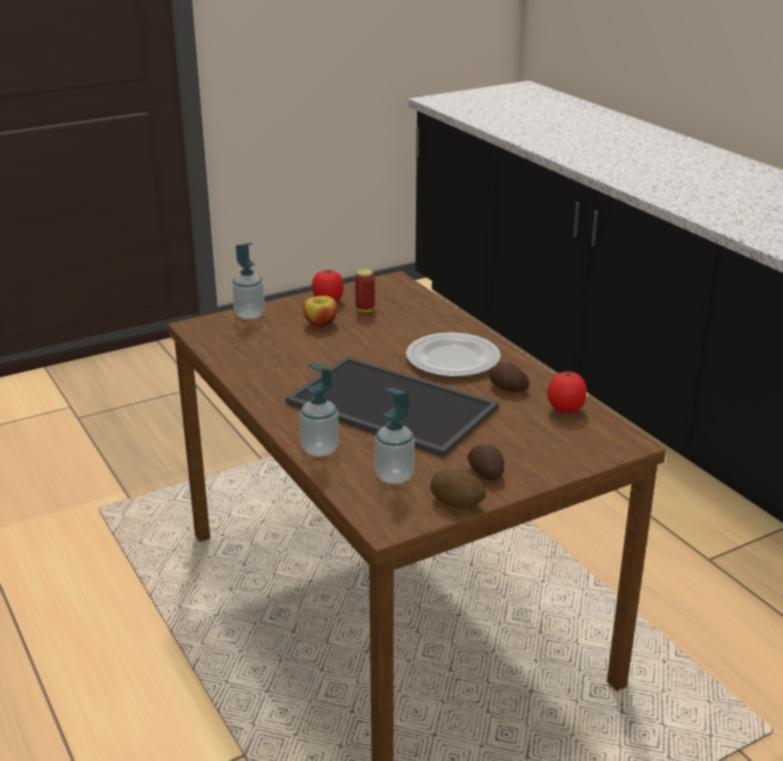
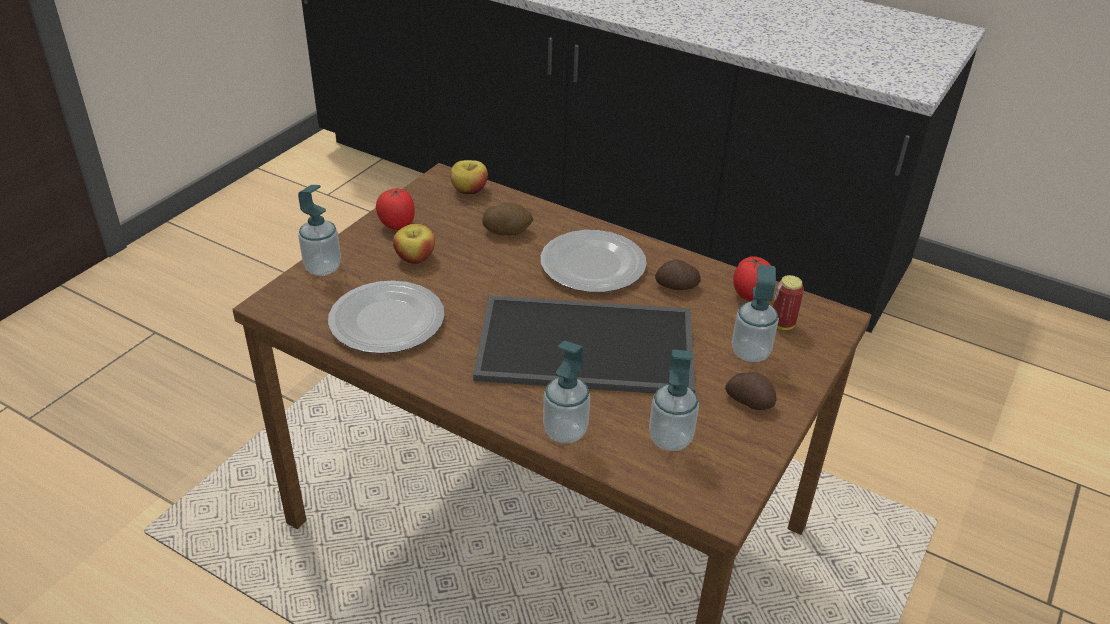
camera: 30 degrees left, 10 degrees up
(263, 355) = (388, 320): none -> plate
(365, 310) = (447, 225): can -> can (782, 324)
(405, 292) = (469, 190): none -> apple
(457, 502) = (757, 449): potato -> potato (507, 231)
(522, 444) = (750, 352): none -> soap dispenser

